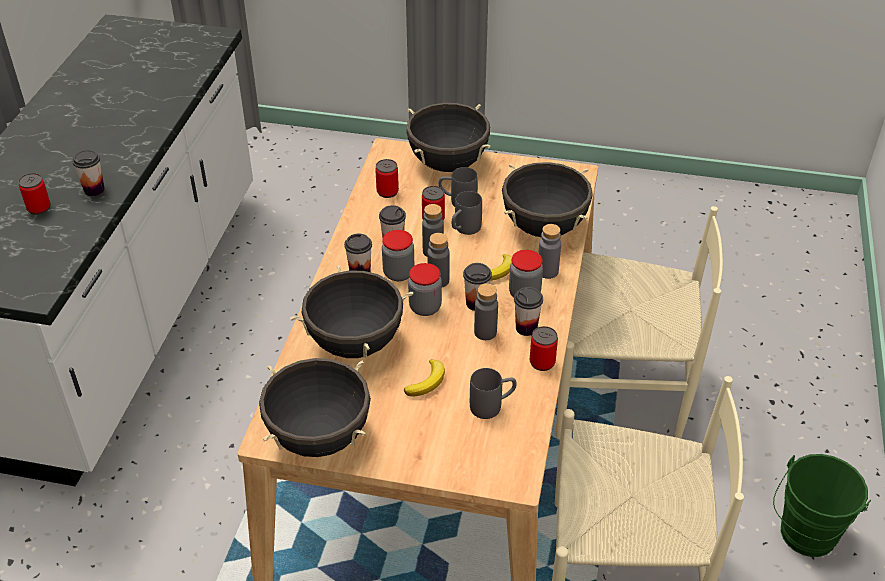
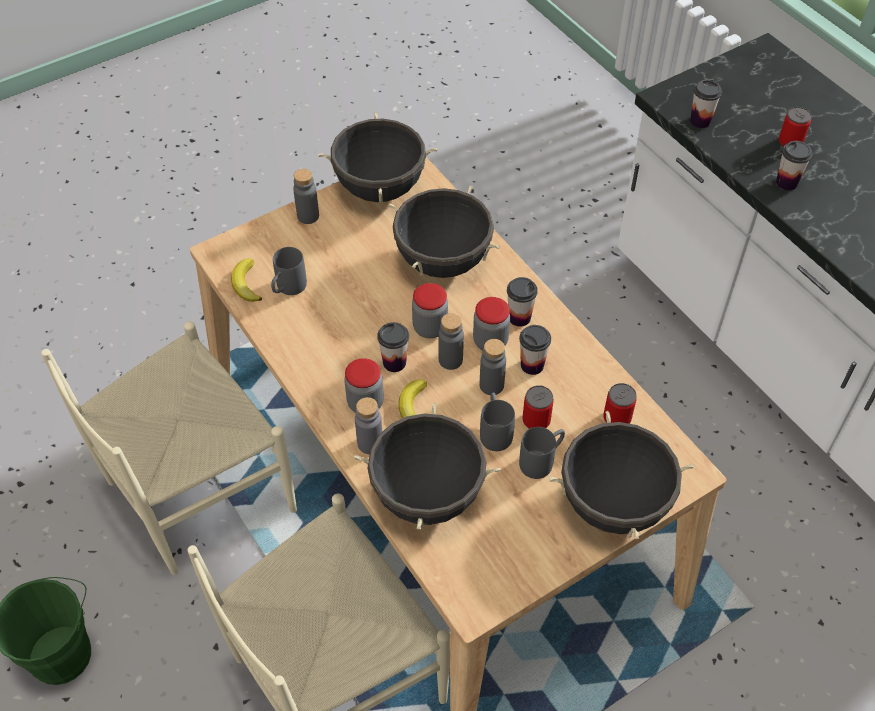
camera: 135 degrees right, 10 degrees up
(427, 381) = (355, 272): banana -> banana (246, 284)
(485, 332) = (357, 342): grey bottle -> grey bottle (308, 216)
(526, 328) = (329, 371): cup -> cup (700, 121)
(542, 362) = (285, 350): can -> none

